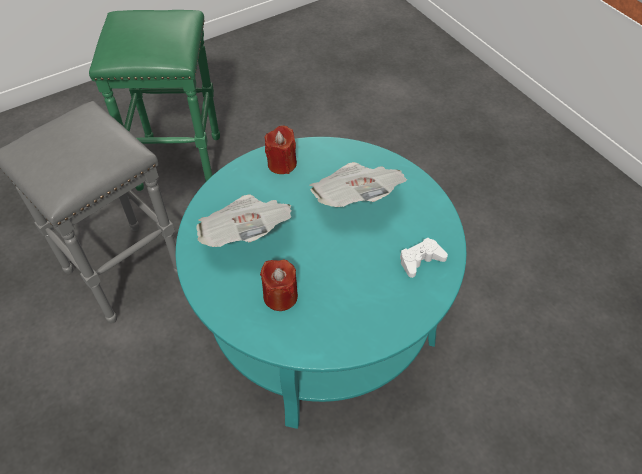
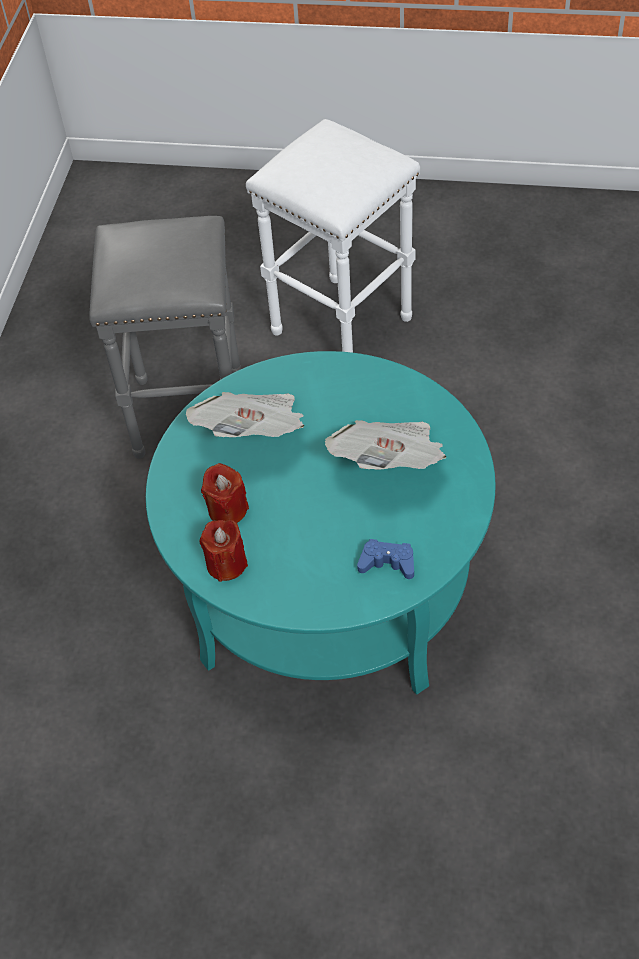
camera: 45 degrees right, 0 degrees up
(181, 163) = (342, 327): green stool -> white stool
(282, 164) = (357, 383): red candle -> red candle (226, 564)
(420, 260) = (387, 563): white game controller -> blue game controller

